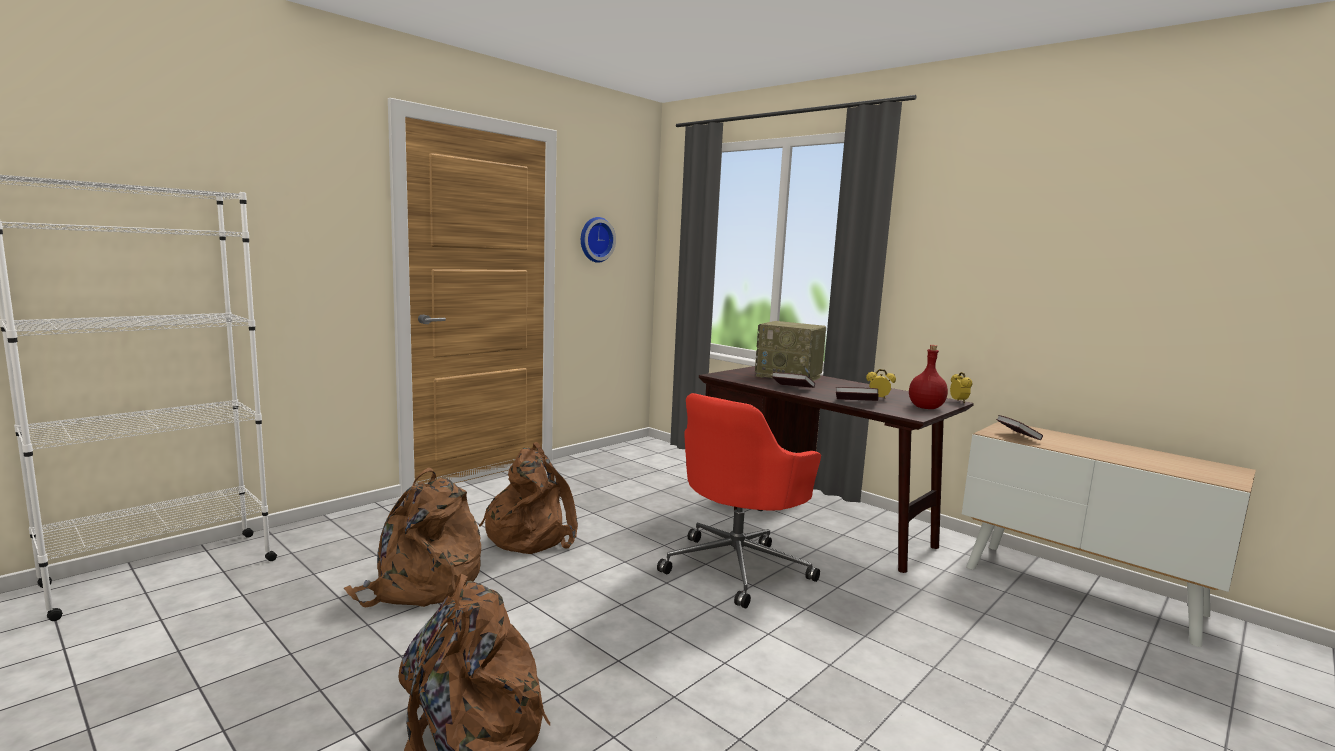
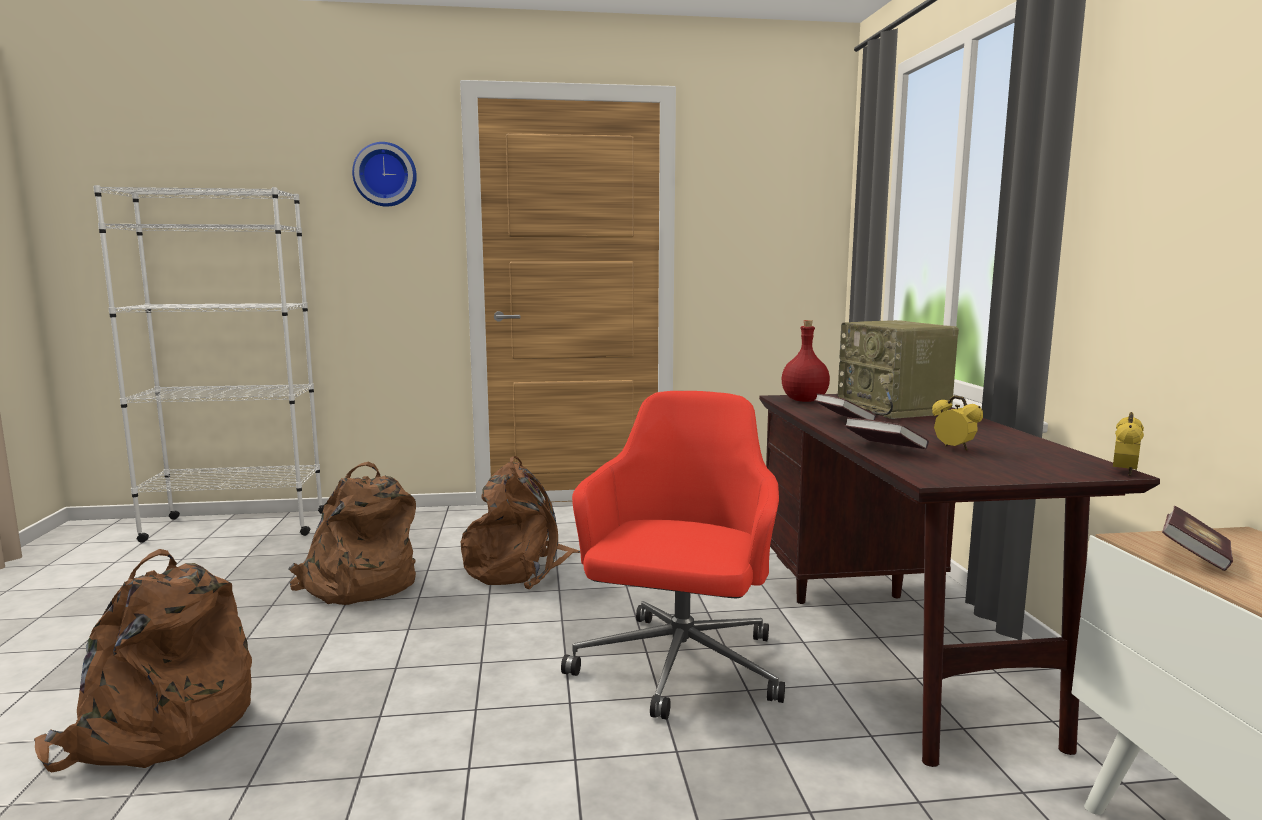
camera: 40 degrees right, 0 degrees up
(595, 239) = (739, 221): wall clock -> wall clock (385, 175)
(737, 567) = (678, 668): red office chair -> red office chair turned 120 degrees clockwise
(926, 407) = (1007, 471): red bottle -> red bottle (805, 400)

